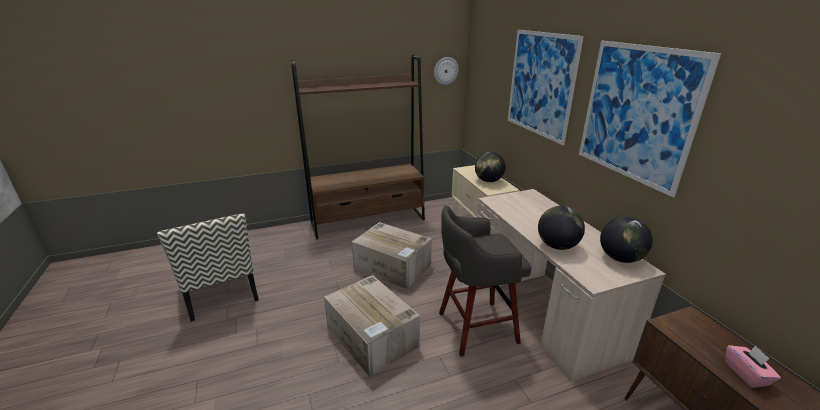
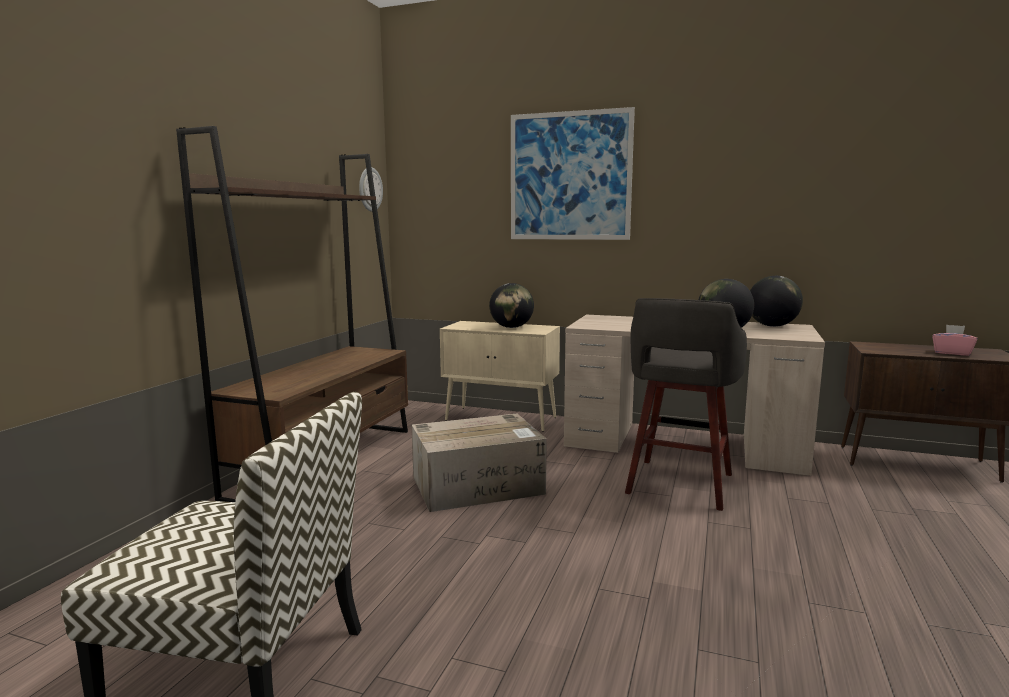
camera: 50 degrees left, 15 degrees down
(373, 337) = (620, 552): cardboard box -> none
(636, 114) = (731, 174): picture -> none

